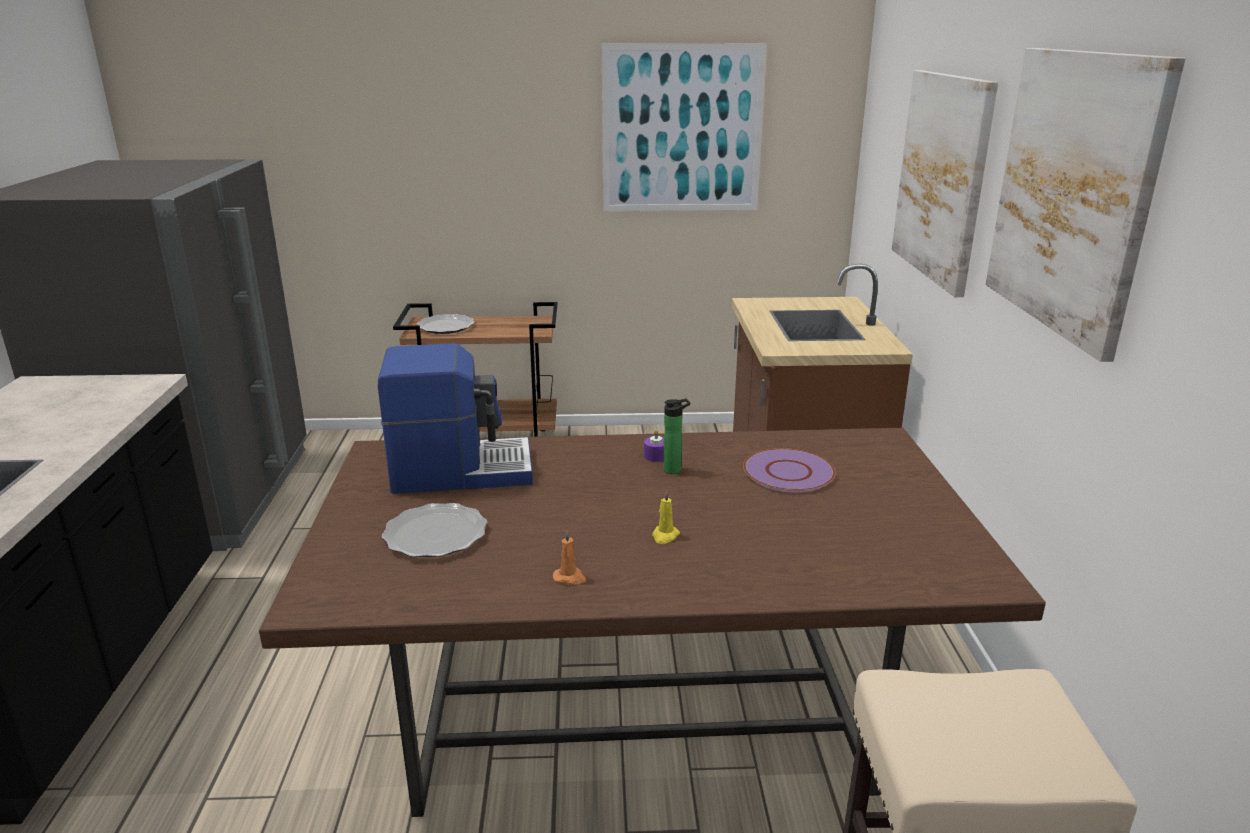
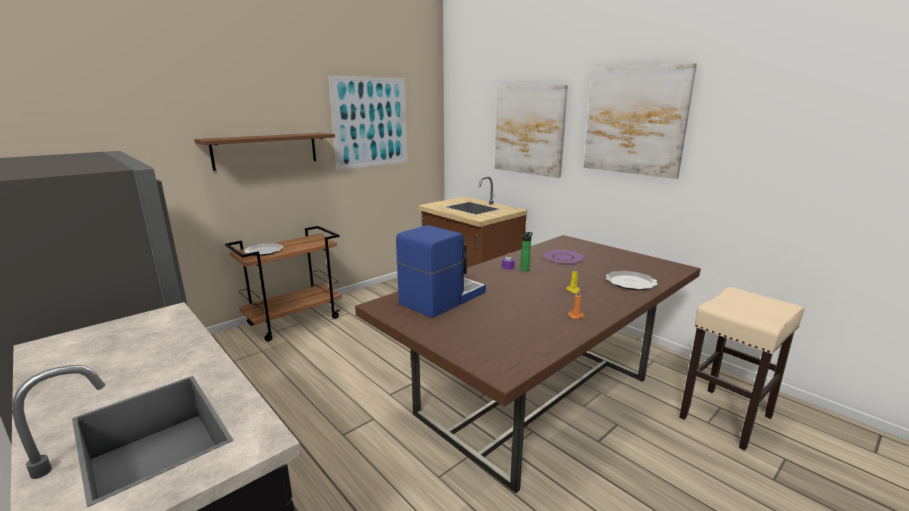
camera: 40 degrees left, 5 degrees down
(436, 534) = (491, 324): plate -> plate (630, 282)
(482, 169) = (266, 150): none -> brown shelf

